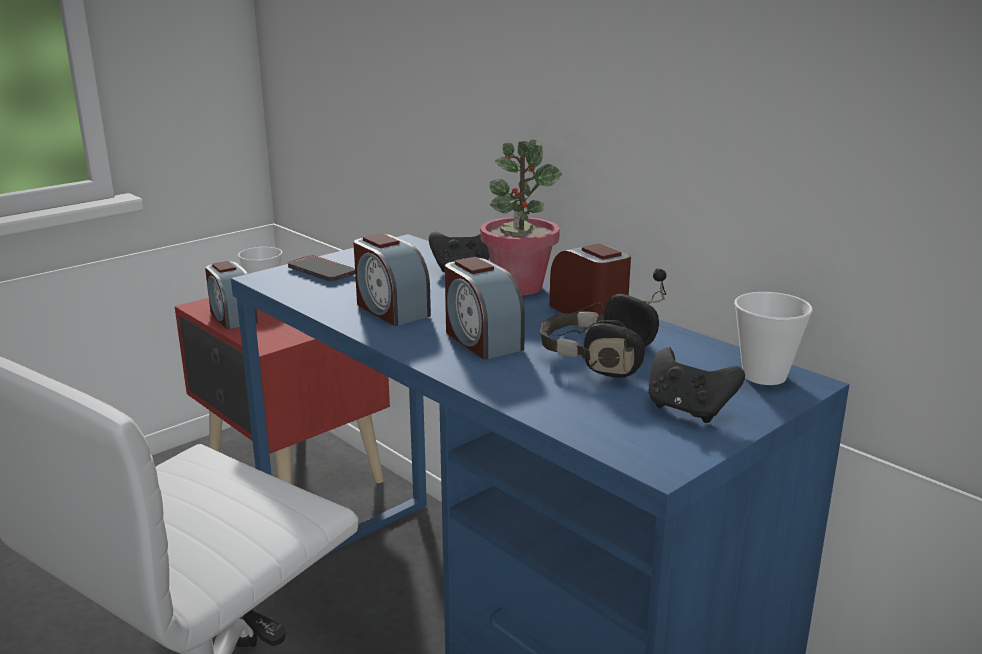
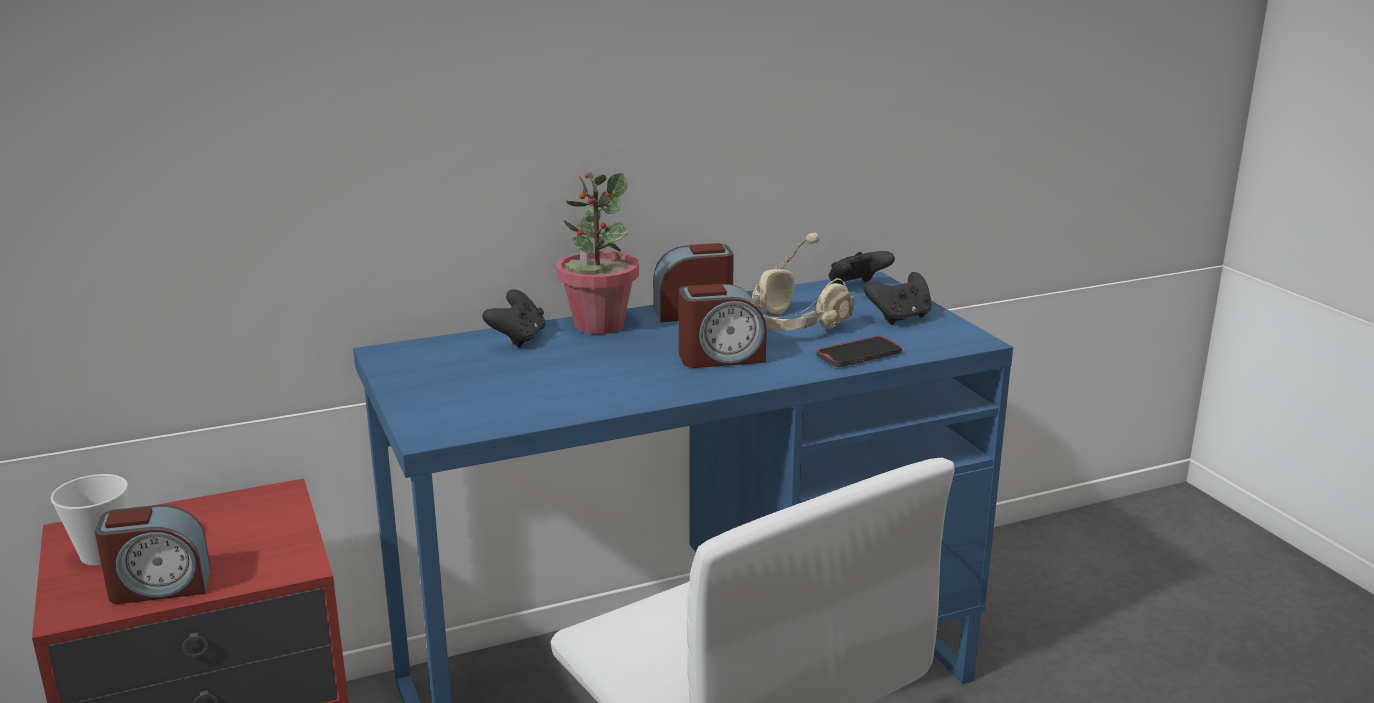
camera: 70 degrees left, 0 degrees up
(321, 272) = (446, 403): phone -> phone (859, 355)
(390, 309) = (608, 383): alarm clock -> none
(598, 358) = (791, 326): black headphones -> beige headphones
(764, 376) = (856, 287): cup -> black game controller

